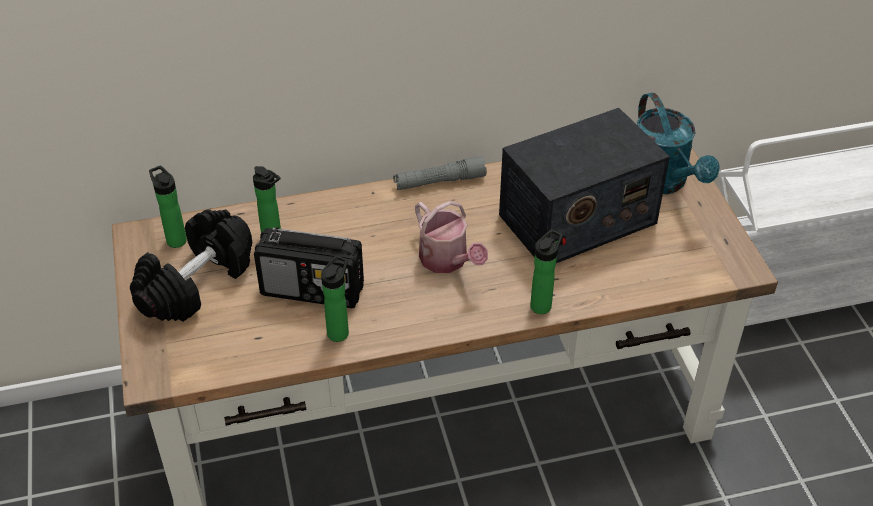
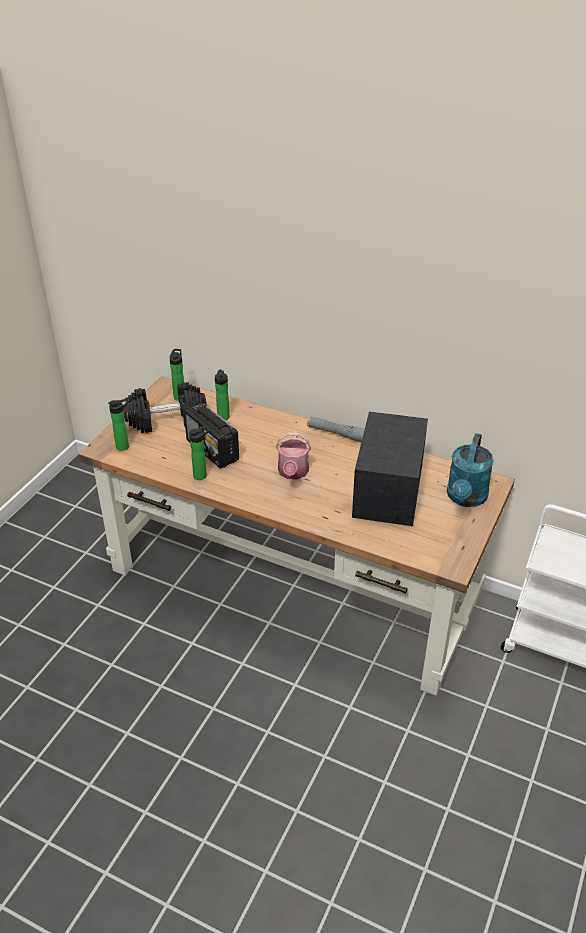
camera: 40 degrees right, 5 degrees down
(542, 304) = (315, 519): bottle -> bottle (124, 446)
(576, 219) = (388, 490): radio -> radio turned 90 degrees clockwise

